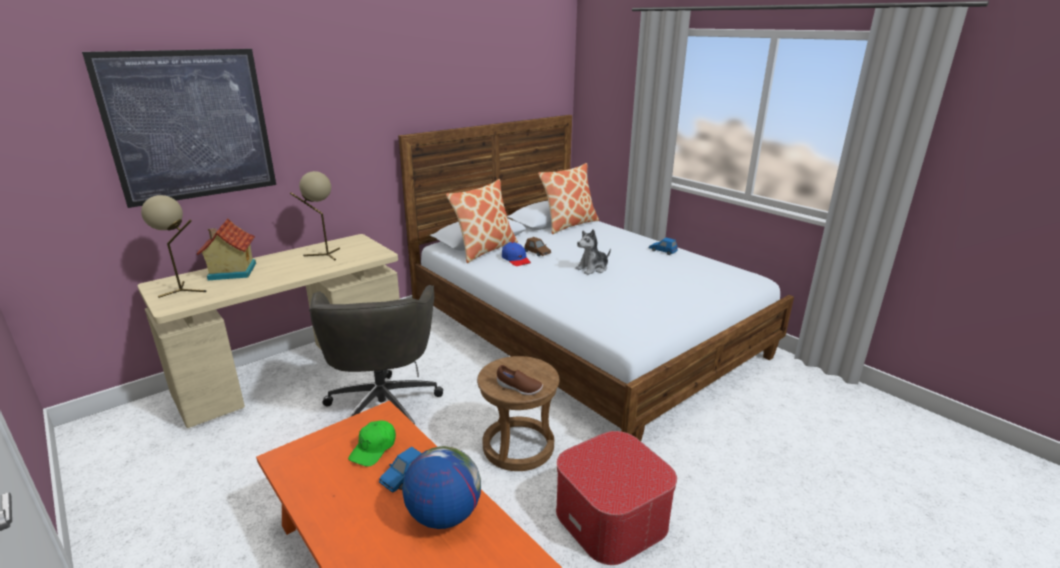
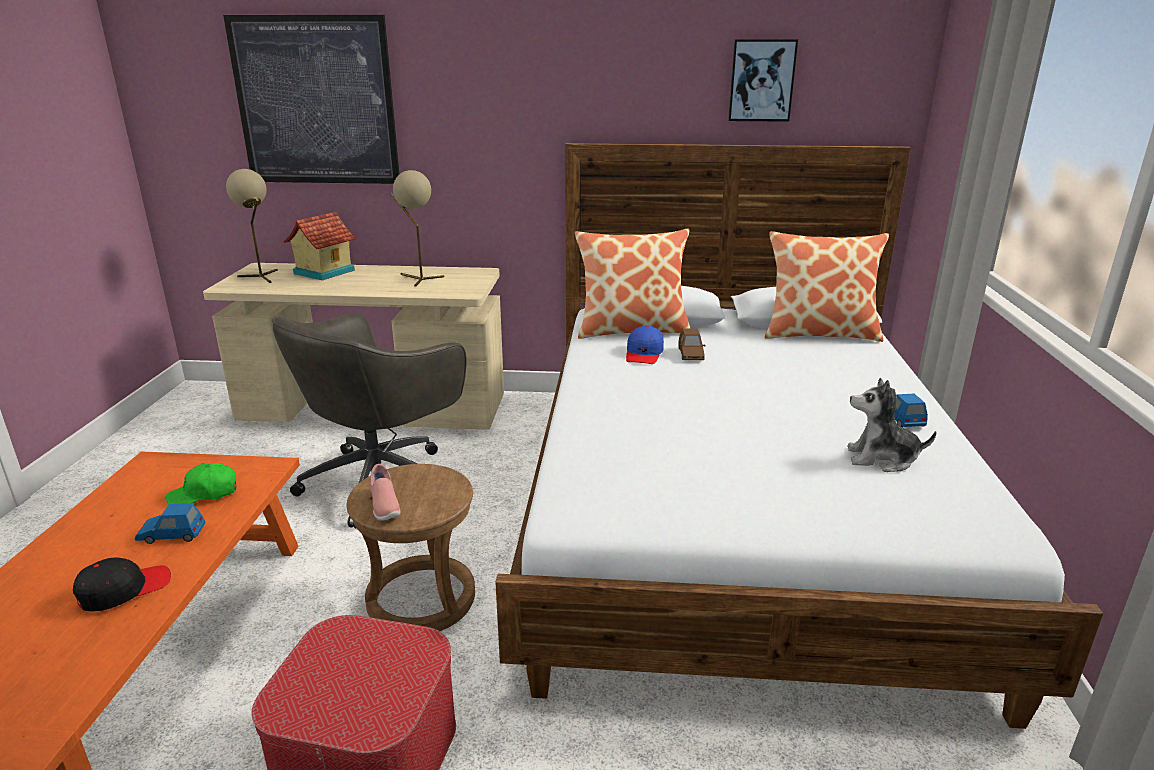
camera: 45 degrees right, 0 degrees up
(444, 515) = (124, 590): globe -> black cap
(501, 84) = (761, 80): none -> picture
(519, 388) = (384, 506): brown shoe -> pink shoe
(592, 268) = (720, 401): plush toy -> plush toy (881, 459)

